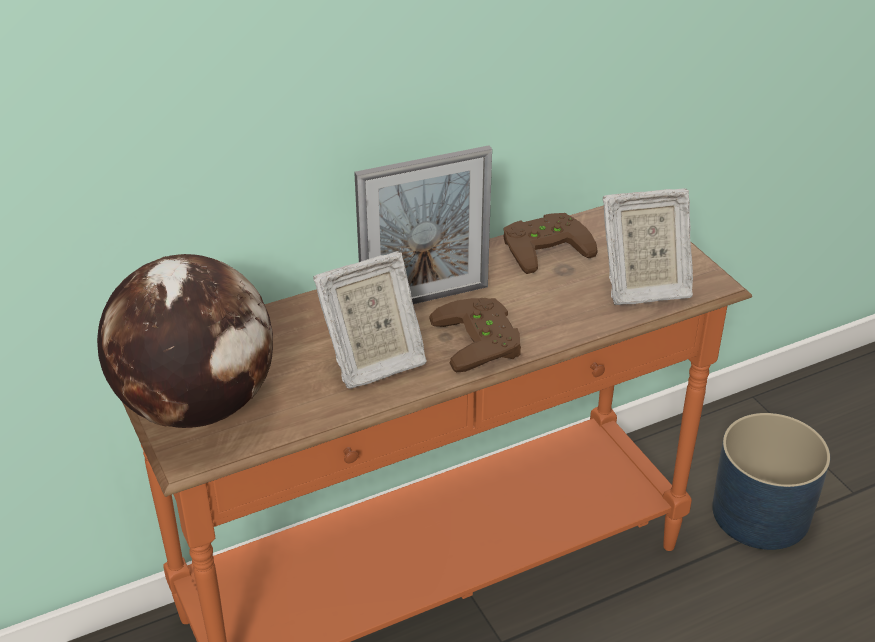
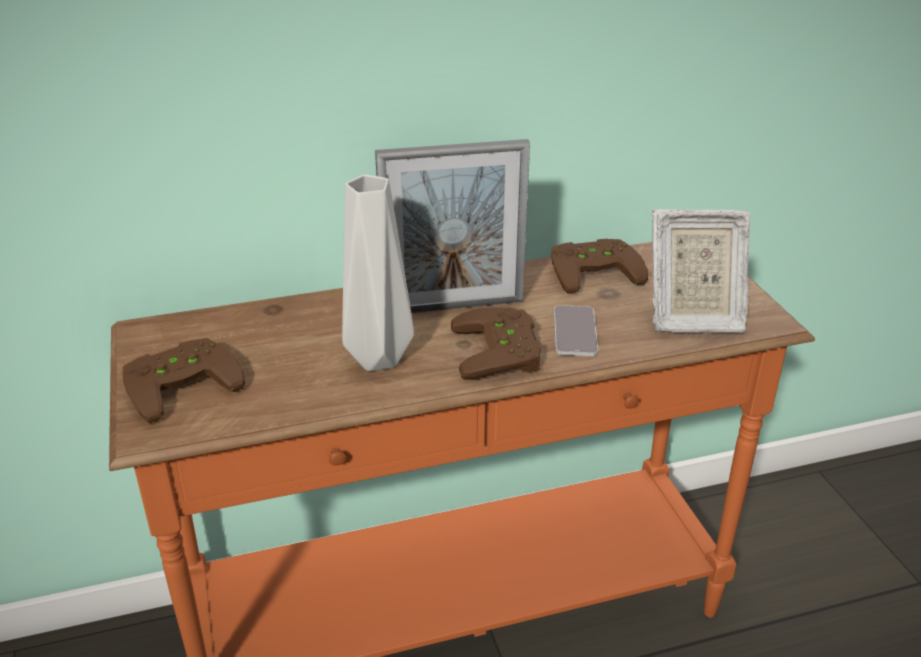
camera: 10 degrees right, 5 degrees down
(197, 405) = (180, 382): globe -> brown game controller
(373, 362) = (378, 361): picture frame -> grey vase
(542, 313) = (575, 332): none -> phone
(760, 514) = (814, 592): blue planter -> none

